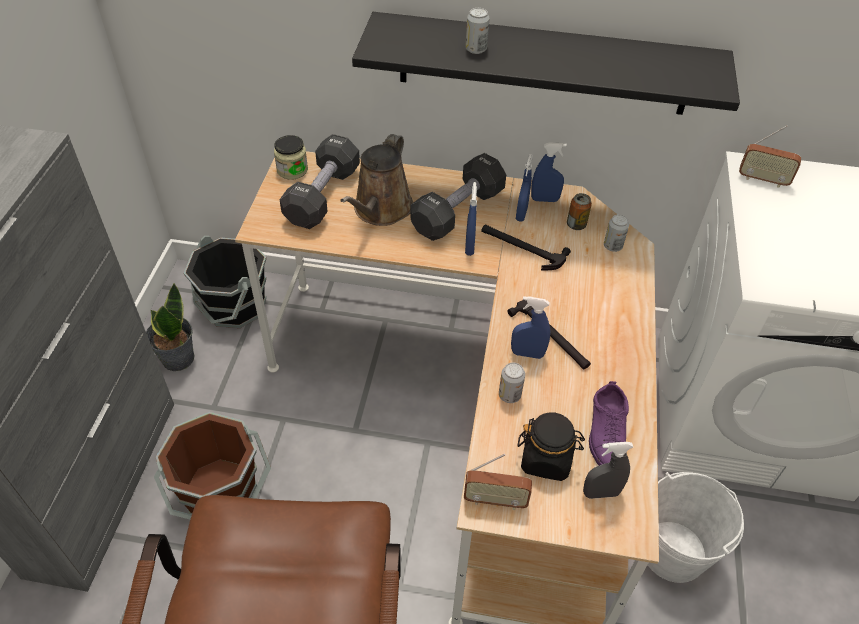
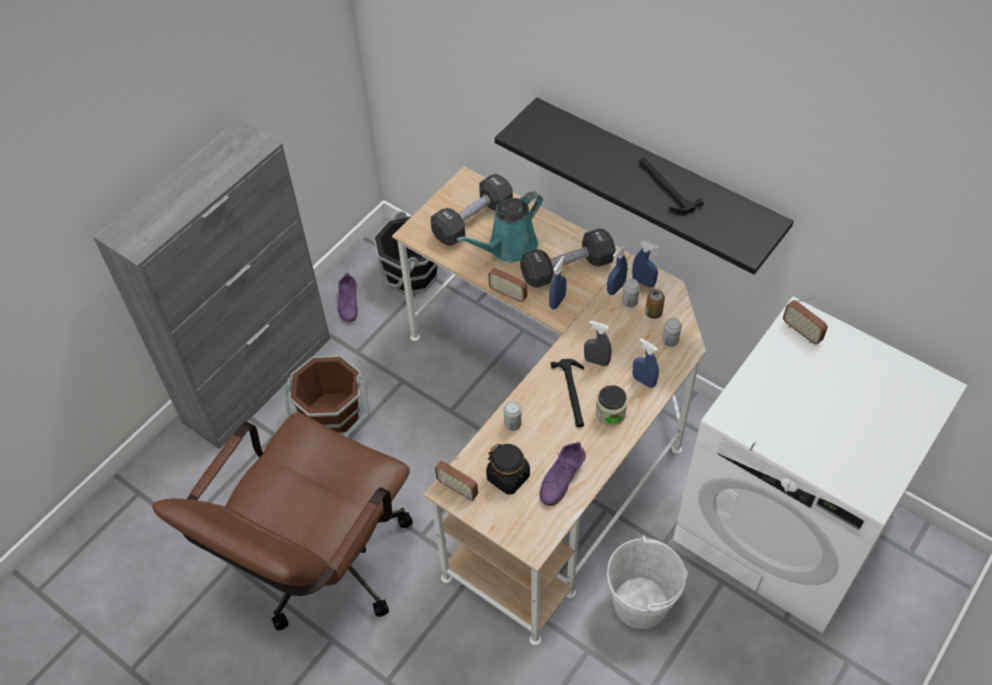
camera: 30 degrees right, 5 degrees up
(177, 358) = (348, 302): potted plant -> purple shoe
(292, 170) = (462, 190): jar -> jar (610, 413)
(380, 210) = (509, 247): brown watering can -> turquoise watering can
(410, 256) = (508, 294): none -> radio
(476, 49) = (588, 157): can -> can (629, 302)
(521, 248) = (596, 317): hammer -> hammer (665, 187)
(527, 353) = (545, 400): blue spray bottle -> blue spray bottle (643, 381)
(601, 493) = (529, 513): grey spray bottle -> grey spray bottle (596, 361)

